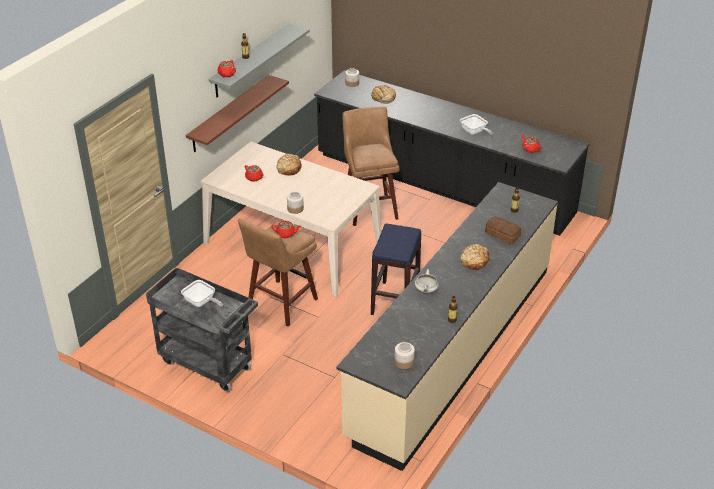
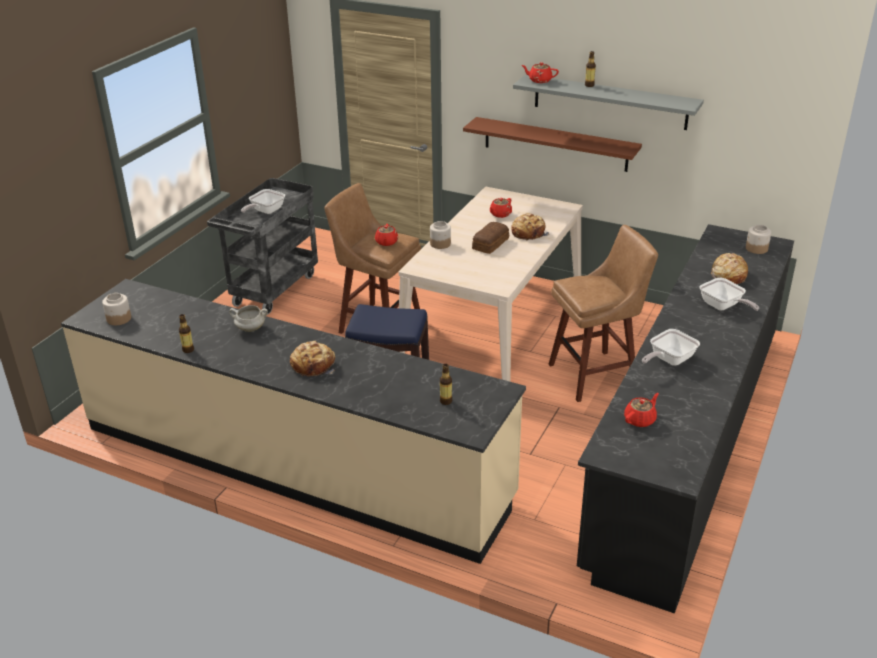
camera: 85 degrees right, 5 degrees down
(419, 106) = (723, 307): none -> frying pan
(502, 235) = (378, 390): bread -> bread (489, 244)

